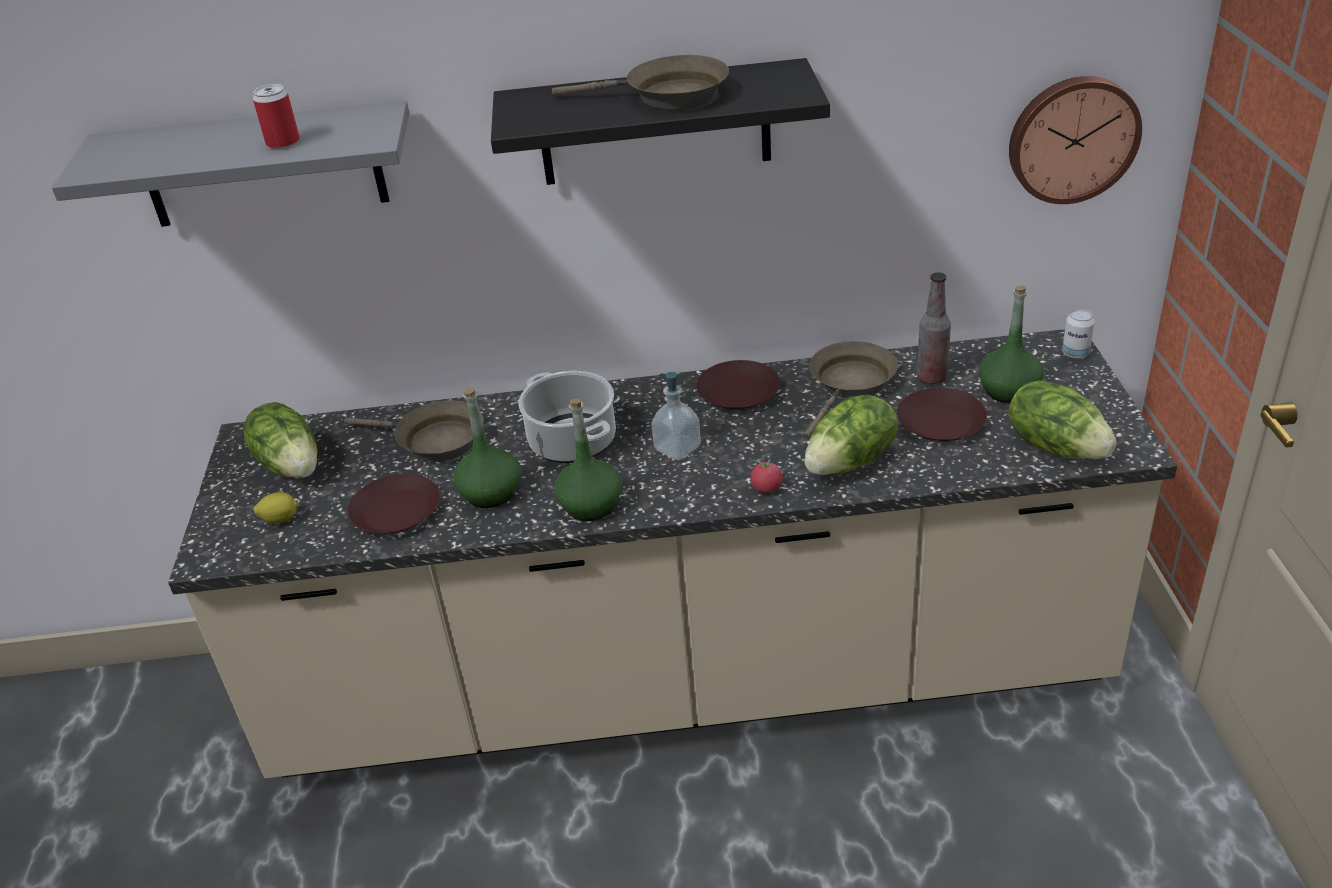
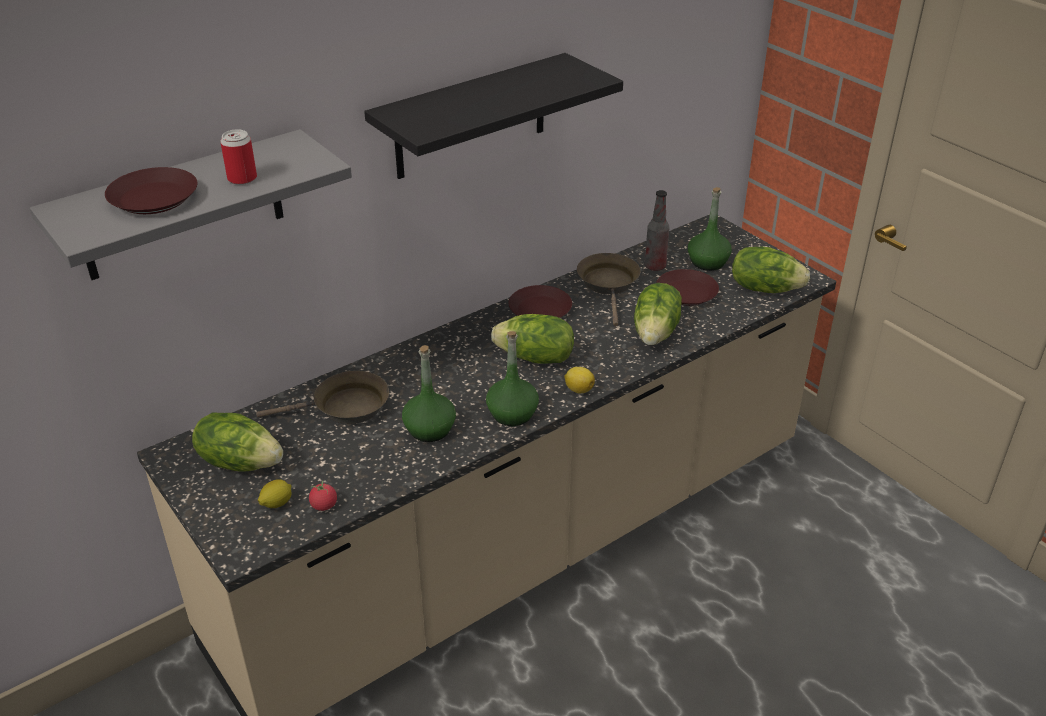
camera: 35 degrees left, 0 degrees up
(397, 511) = (369, 465): brown plate -> brown plate (154, 198)
(571, 441) = (454, 376): cooking pot -> none
(668, 95) = (506, 92): brown frying pan -> none
(677, 448) = (535, 358): soap dispenser -> lettuce
(690, 501) = (578, 389): none -> lemon
(766, 488) = (619, 365): tomato -> tomato (324, 505)
(1072, 138) = (706, 84): wall clock -> none
(1075, 354) = (725, 230): can -> none

